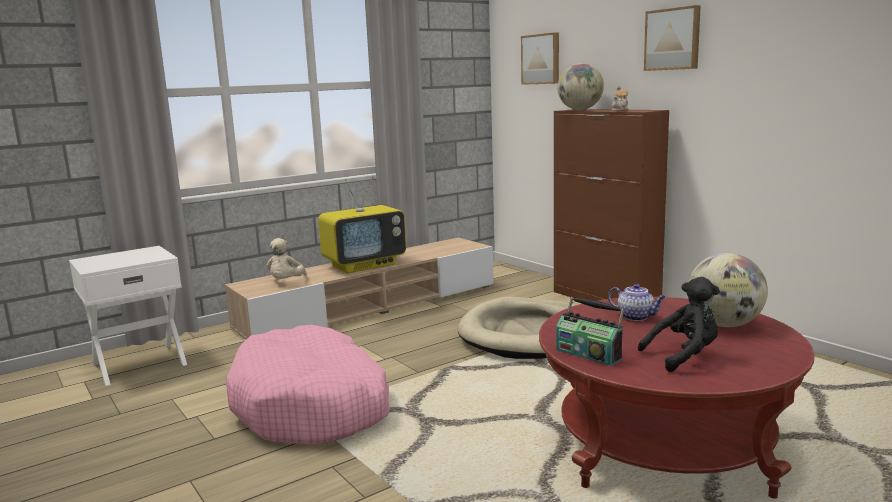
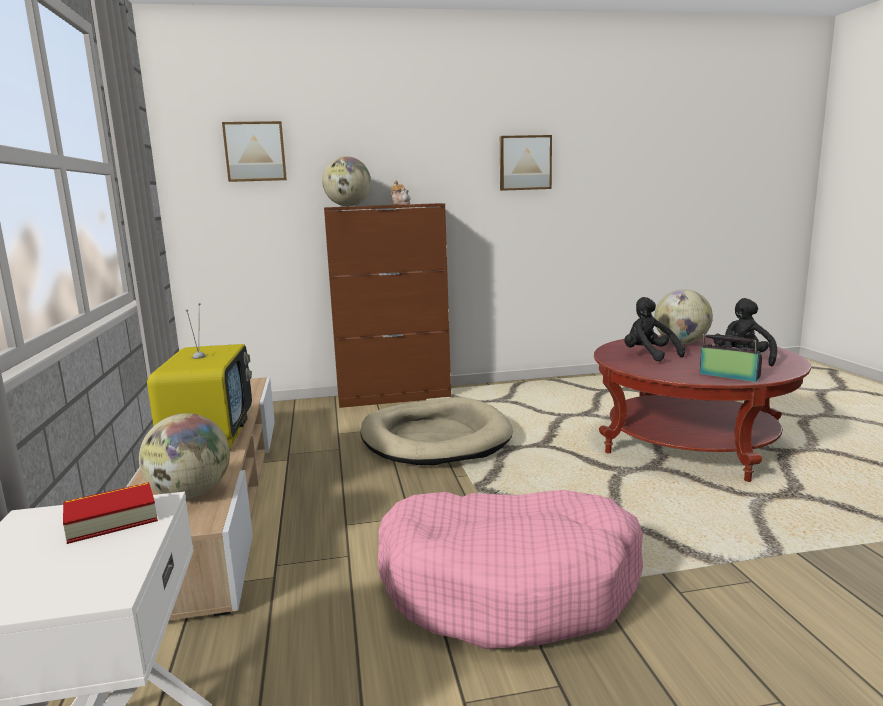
camera: 65 degrees left, 0 degrees up
(148, 256) = (112, 520): none -> book
(286, 282) = (190, 494): beige plush toy -> globe
(589, 354) = (728, 376): radio -> radio turned 120 degrees counterclockwise
(636, 317) = (649, 355): teapot -> black plush toy
(673, 39) = (433, 138): picture -> picture (524, 163)

